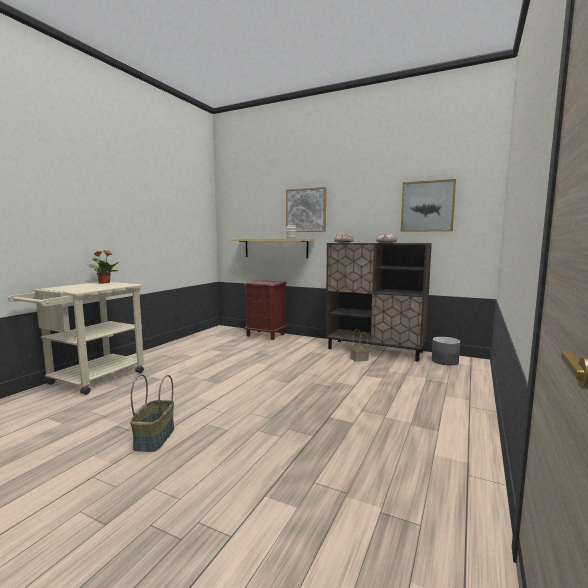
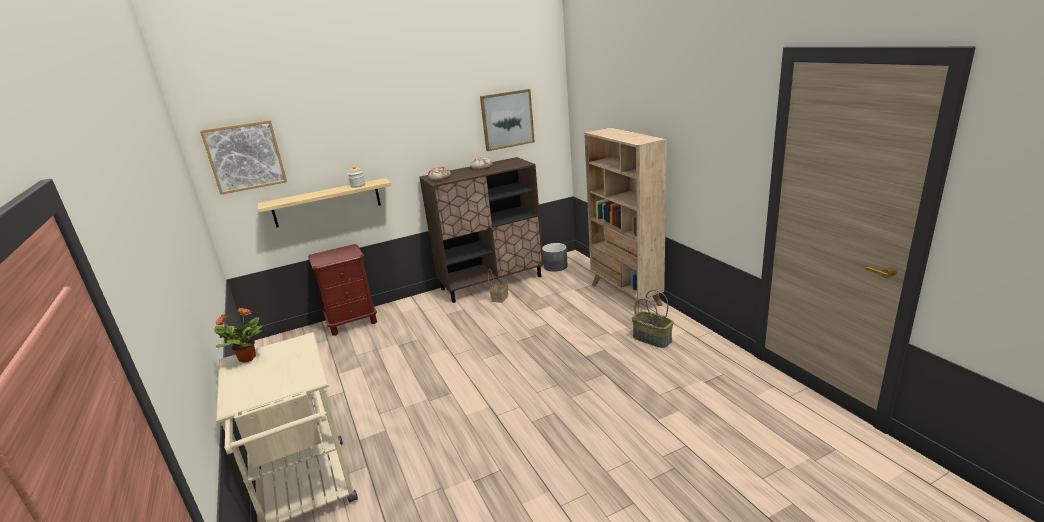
camera: 50 degrees left, 15 degrees up
(155, 438) = (528, 458): basket -> basket (652, 339)
(306, 210) = (364, 143): picture -> picture (245, 156)
(466, 403) = (625, 295): none -> beige bookcase

